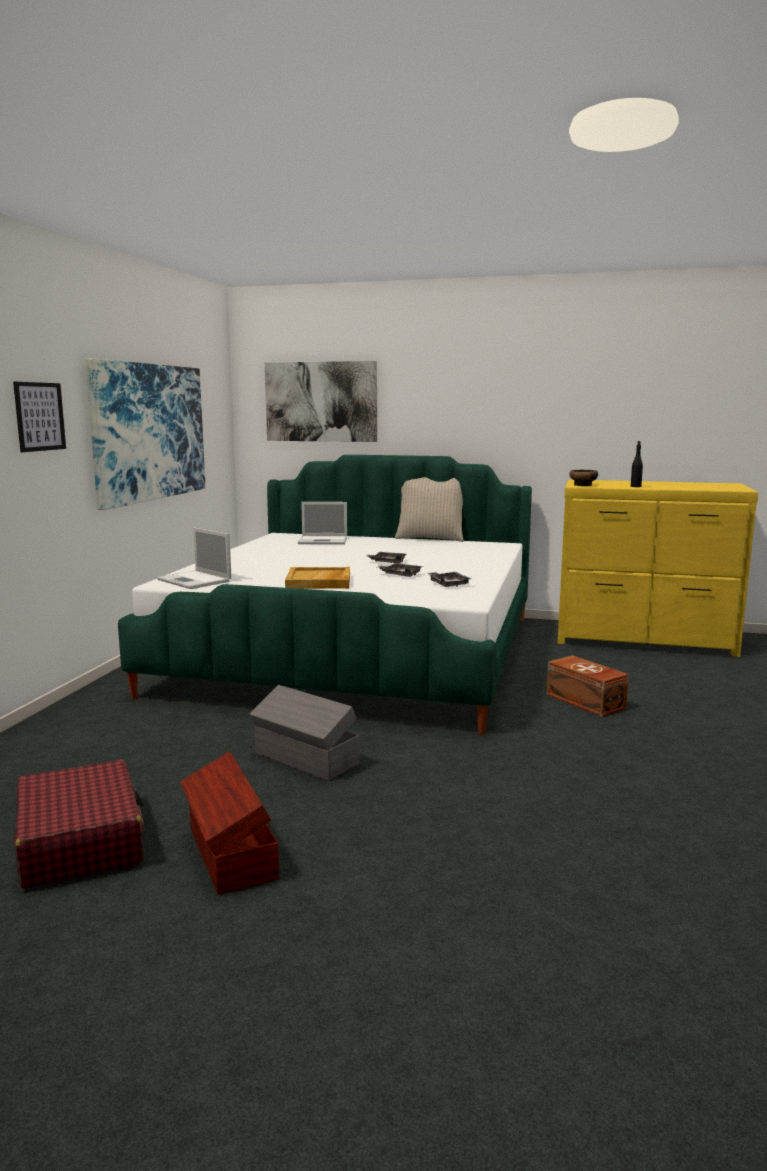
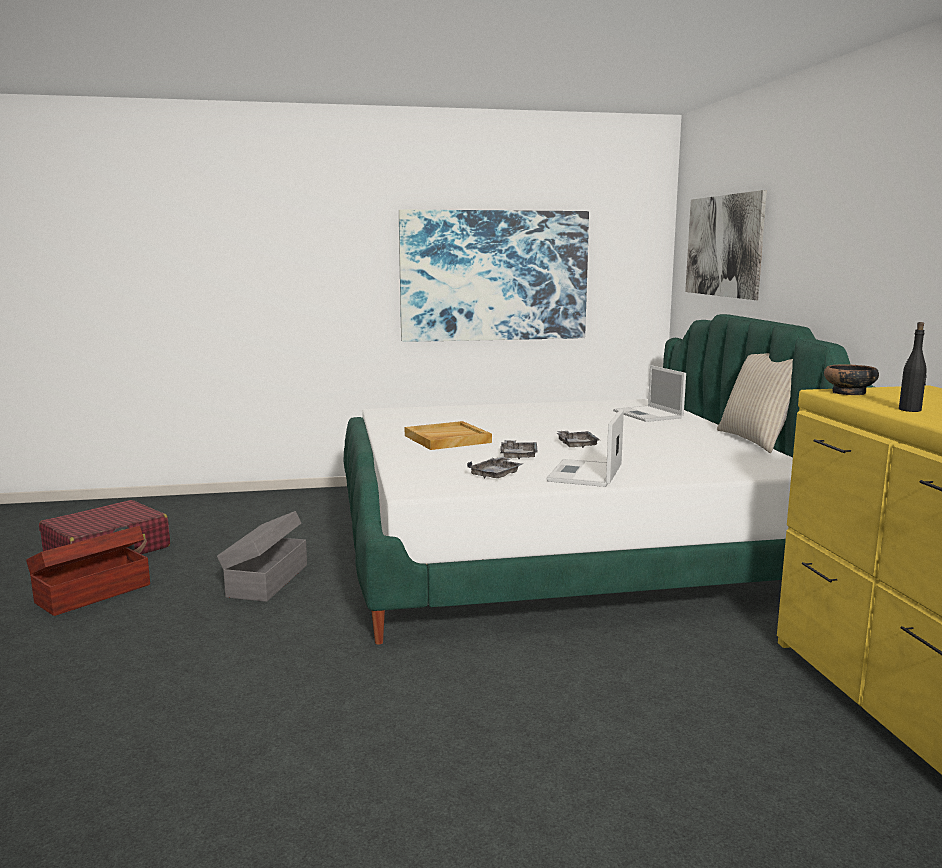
camera: 65 degrees right, 0 degrees up
(39, 416) = (335, 259): picture -> none
(195, 580) = (404, 414): laptop -> laptop (585, 474)
(585, 702) = (540, 692): brown storage box -> none

